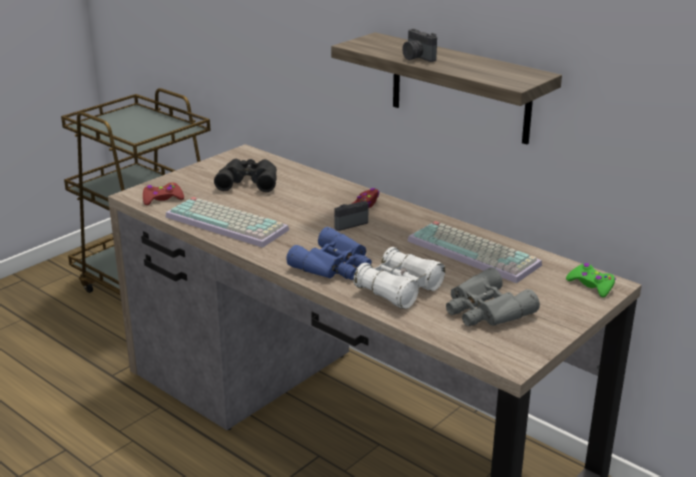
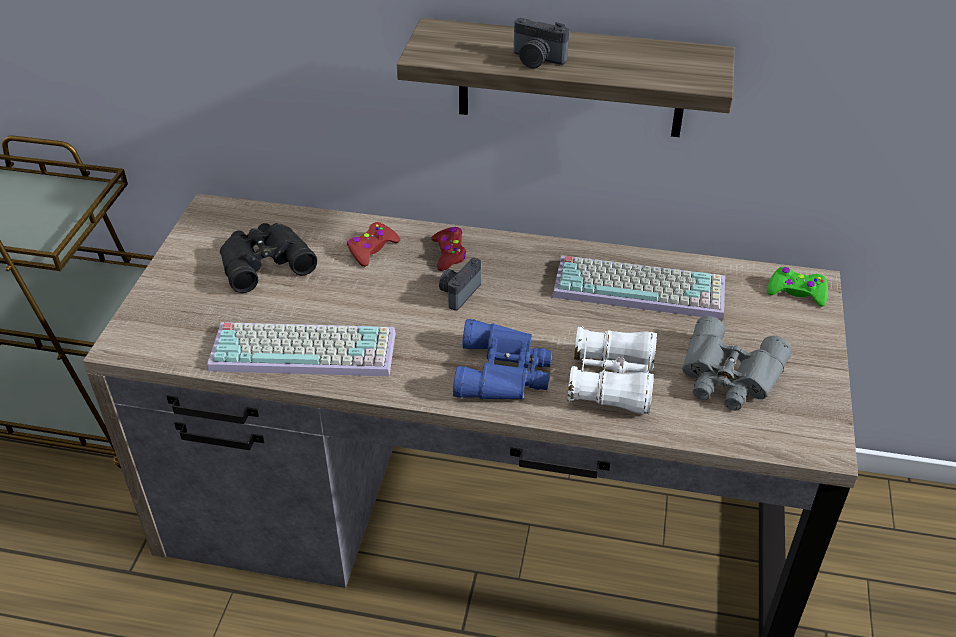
camera: 30 degrees left, 15 degrees up
(162, 199) = (171, 337): red game controller -> red game controller (372, 249)

